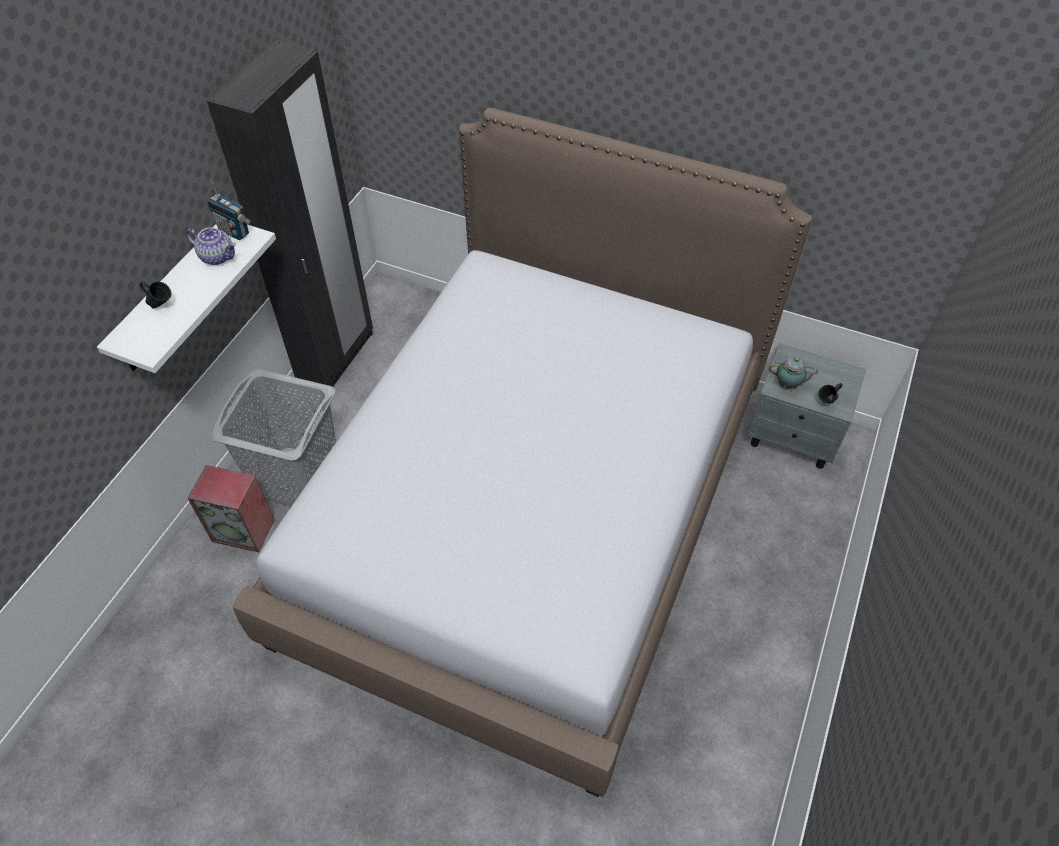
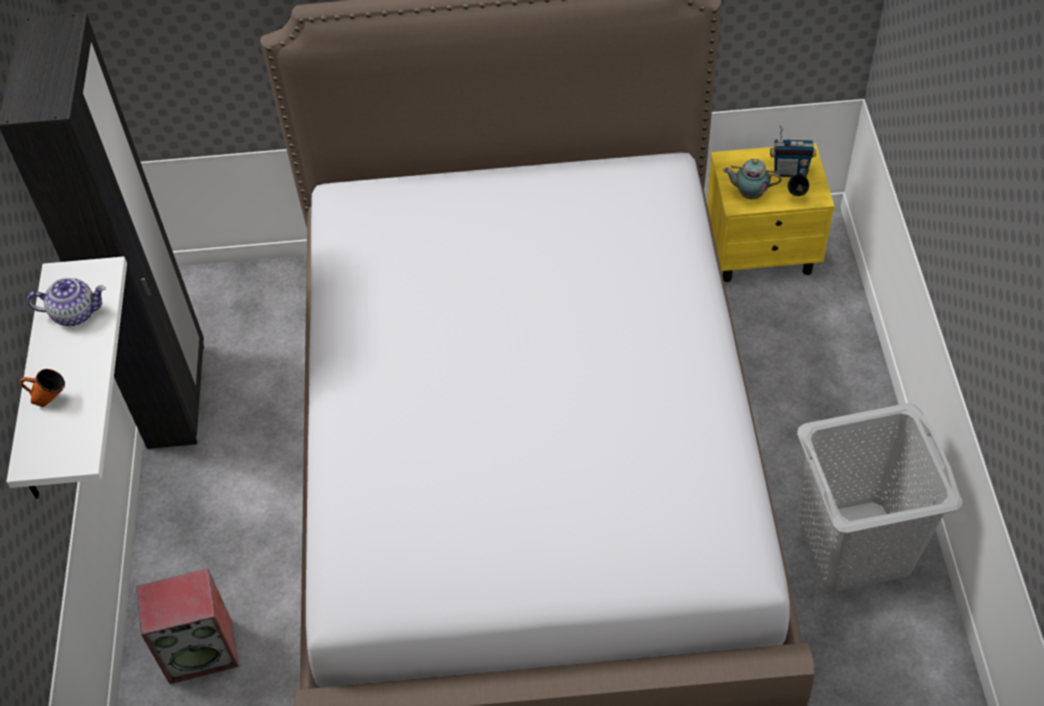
camera: 25 degrees left, 0 degrees up
(161, 306) = (50, 399): blue mug -> orange mug
(234, 232) = (73, 275): radio -> radio (789, 172)
(298, 479) = (229, 560): grey laundry basket -> grey laundry basket (855, 546)
(789, 385) = (749, 194): teapot -> teapot turned 150 degrees counterclockwise
(793, 436) = (763, 252): grey nightstand -> yellow nightstand

